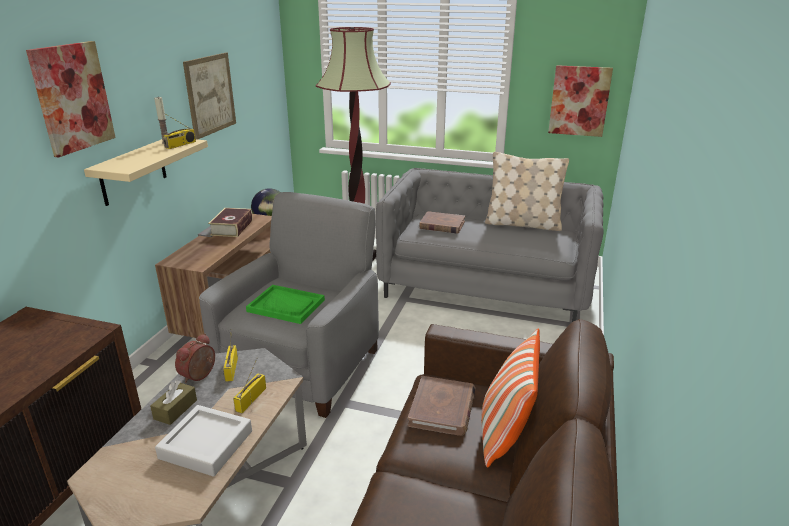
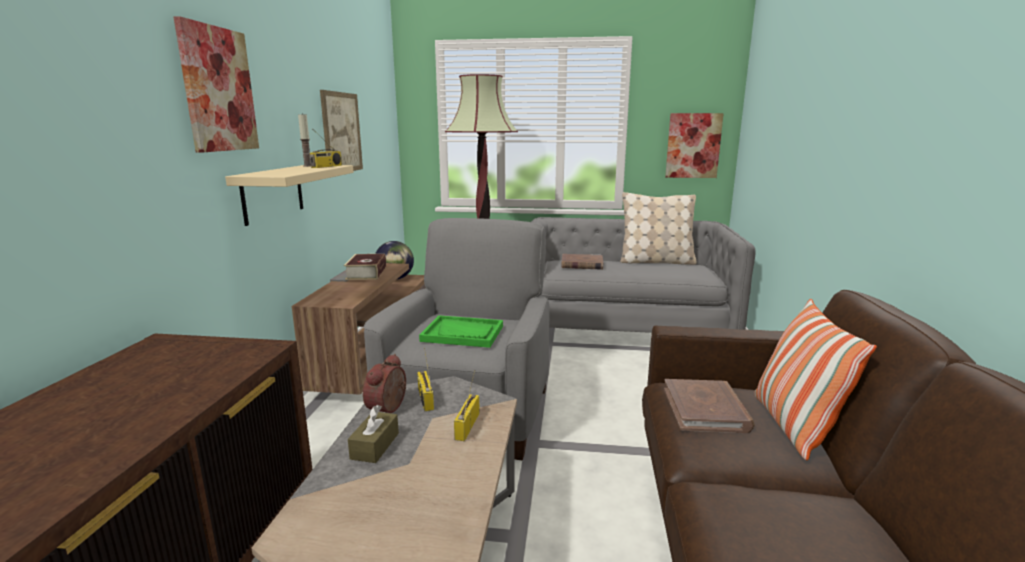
camera: 10 degrees left, 10 degrees down
(206, 444) = (436, 480): grey tray -> none

